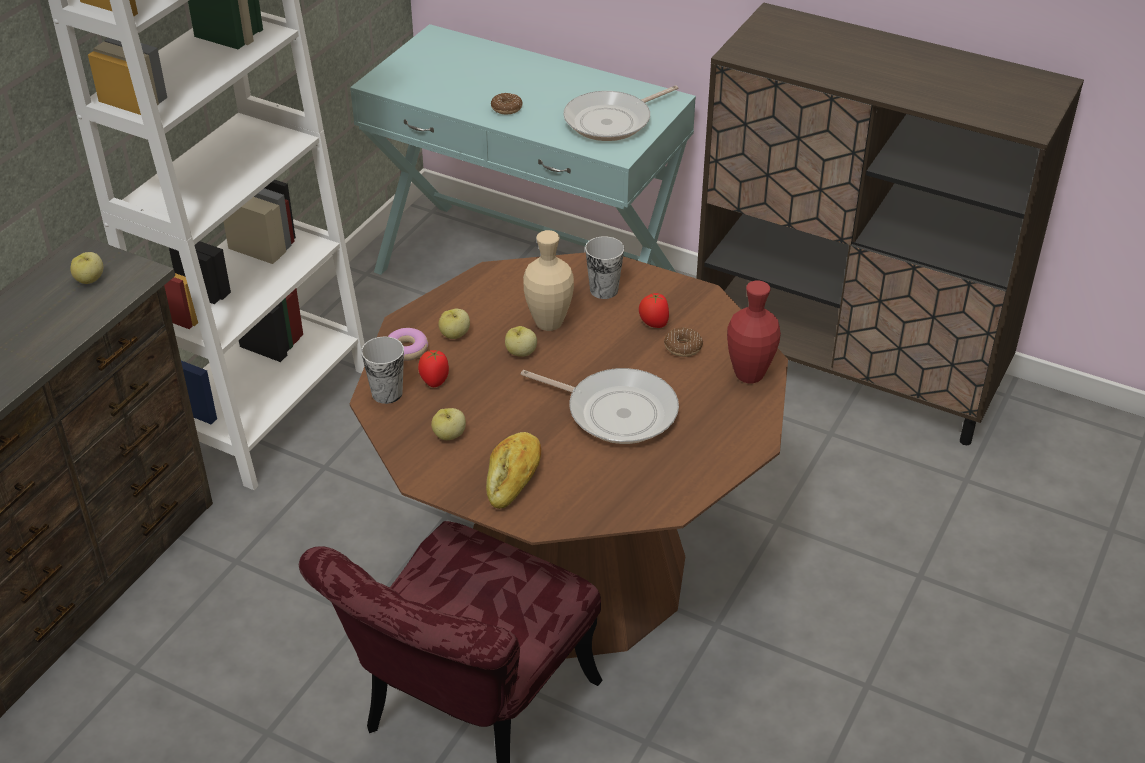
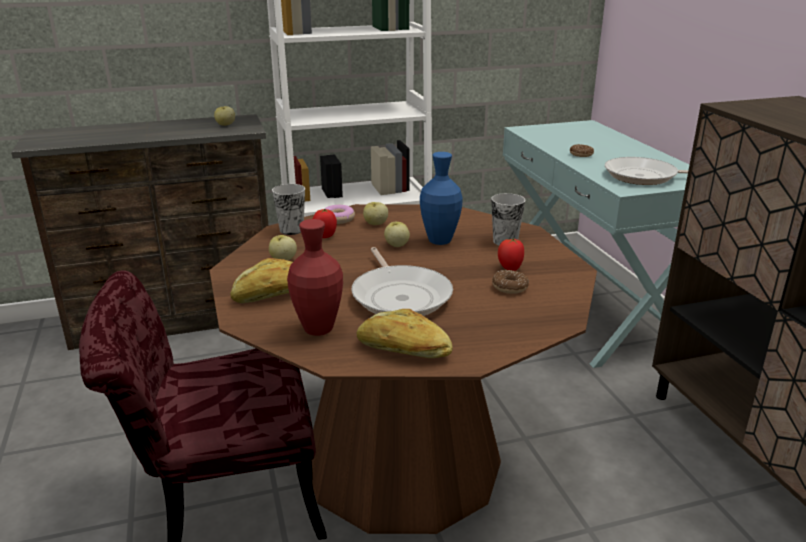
camera: 45 degrees right, 15 degrees down
(549, 323) = (440, 241): beige vase -> blue vase
(700, 464) = (403, 350): none -> bread
(749, 375) = (534, 323): red vase -> red vase (318, 329)

